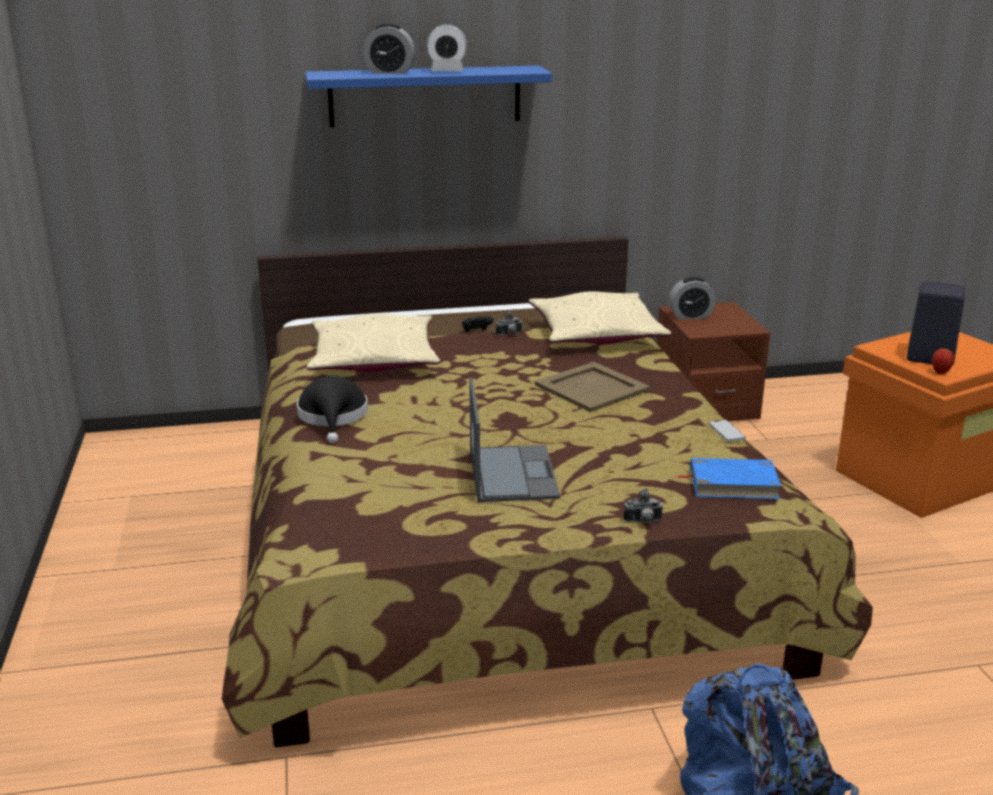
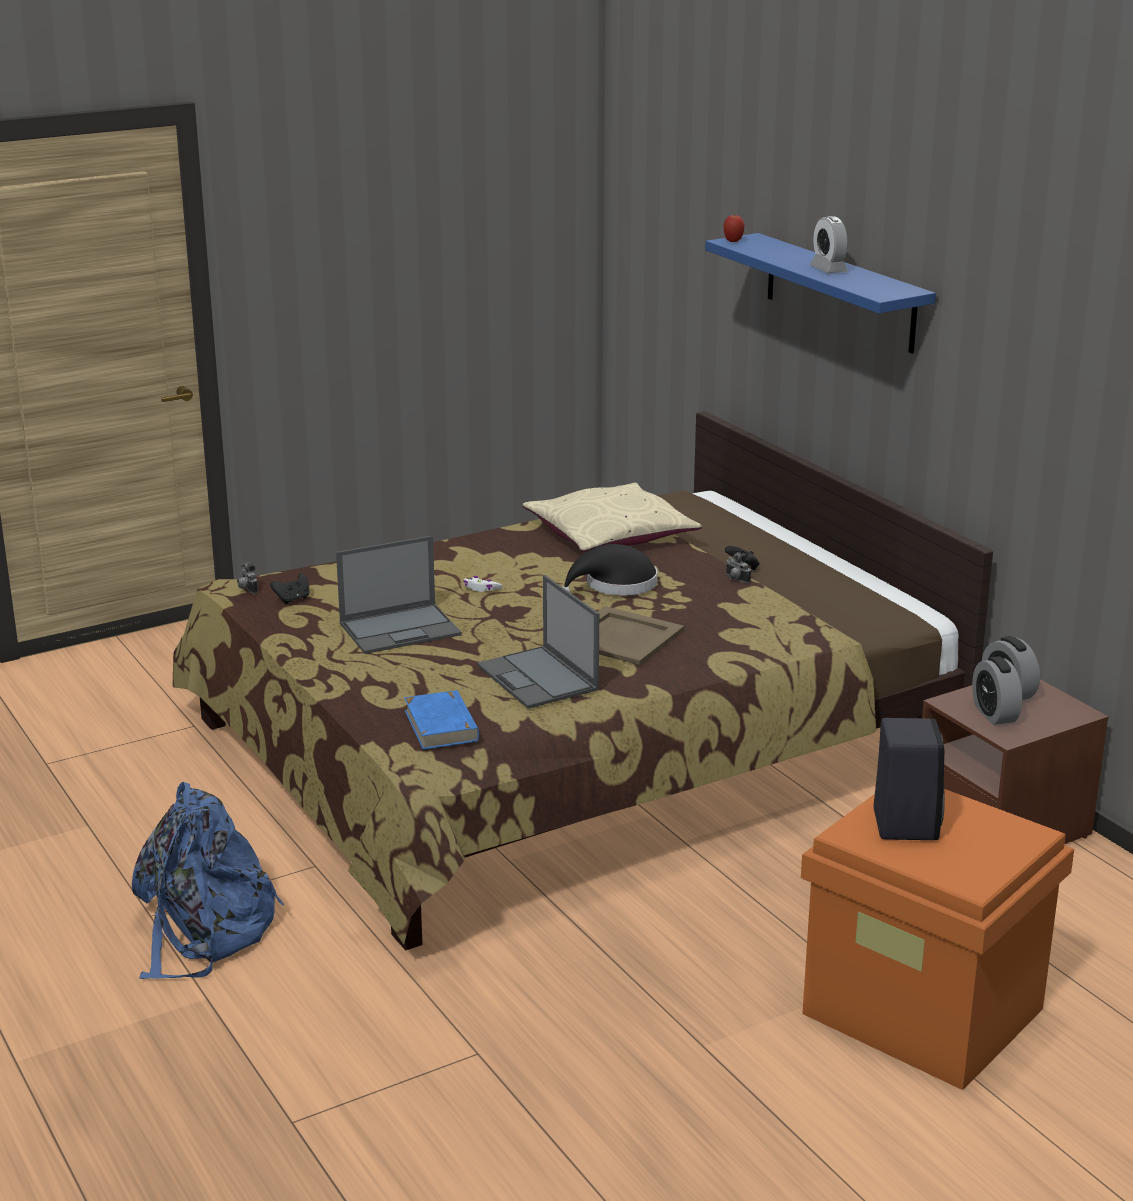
camera: 70 degrees right, 0 degrees up
(333, 417) = (466, 545): black hat -> black hat (615, 585)
(388, 521) = (293, 599): none -> black game controller
(390, 72) = (789, 255): alarm clock -> alarm clock (994, 714)
(447, 425) = (481, 589): none -> white game controller
(596, 334) = (787, 621): beige pillow -> none
(643, 522) = (343, 693): camera -> camera (247, 589)
(656, 429) = (538, 678): none -> laptop
(726, 431) = (564, 714): phone -> none
(940, 372) = (852, 832): apple -> apple (733, 241)

